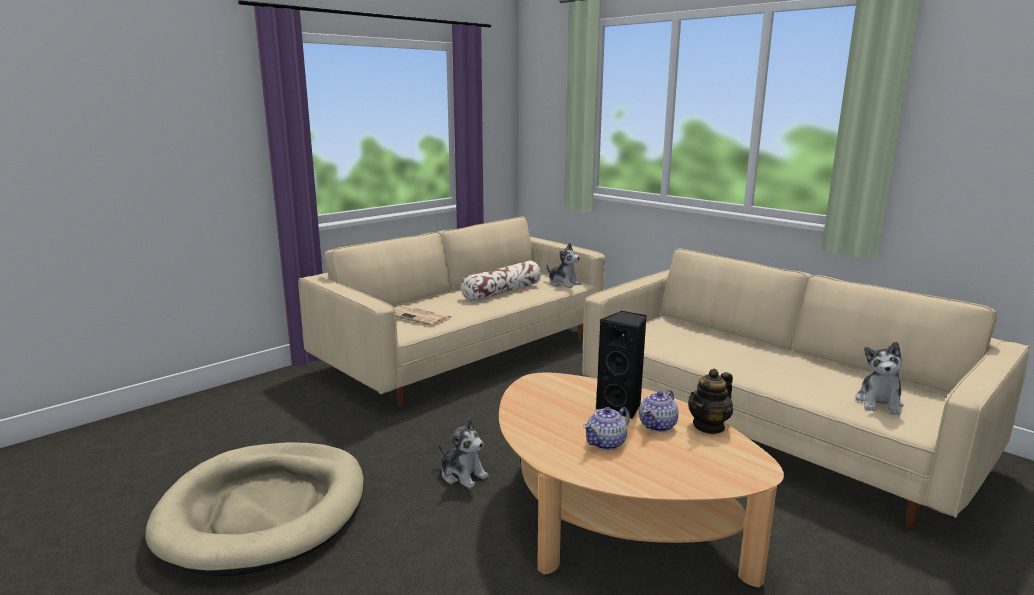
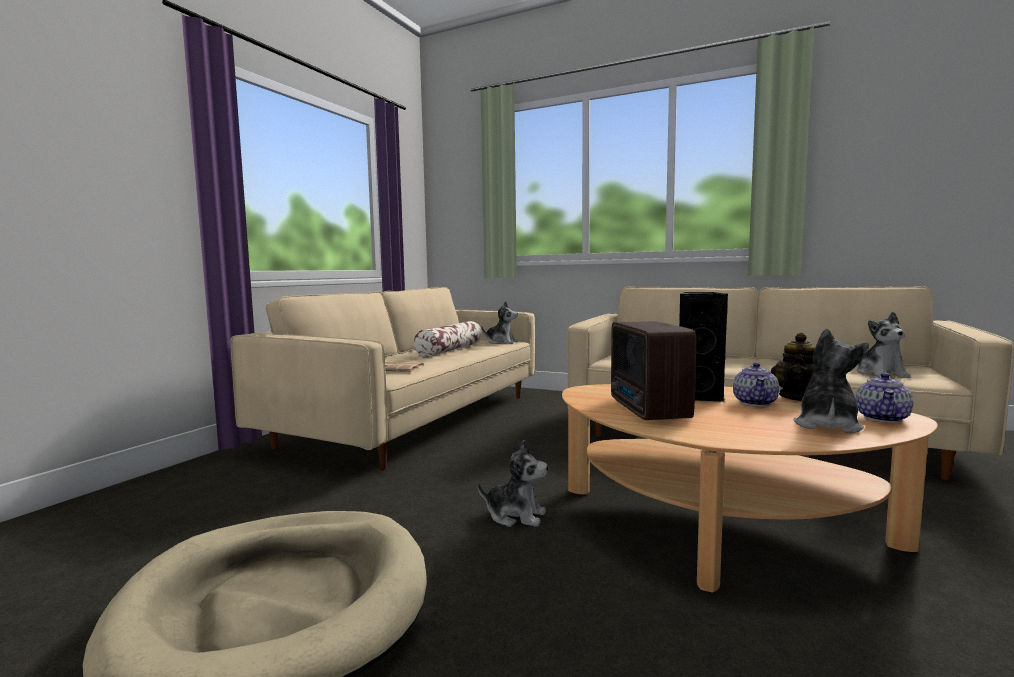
camera: 20 degrees left, 10 degrees down
(552, 418) = (647, 410): none -> radio
(606, 443) = (735, 419): teapot -> teapot (883, 418)
(670, 467) = (826, 425): none -> plush toy

